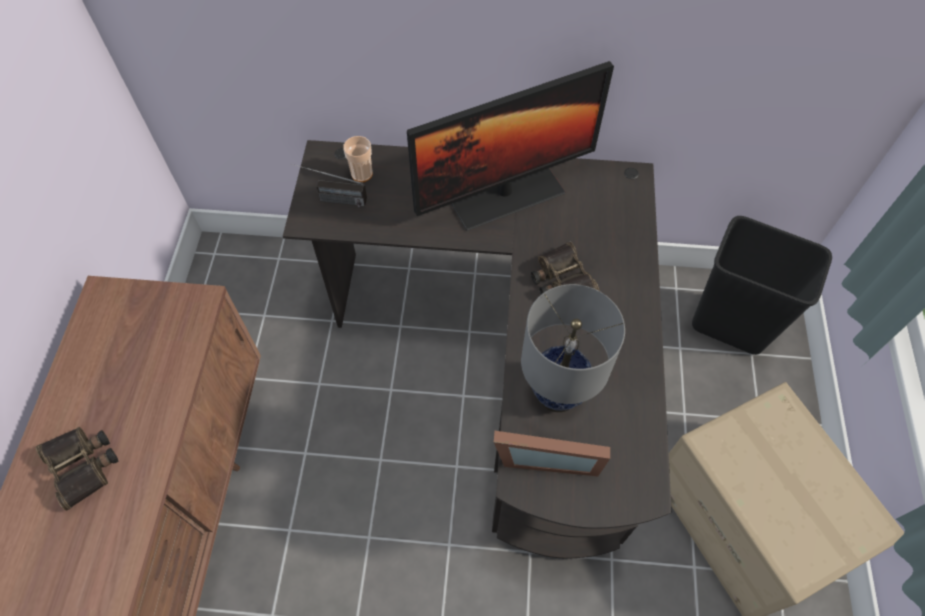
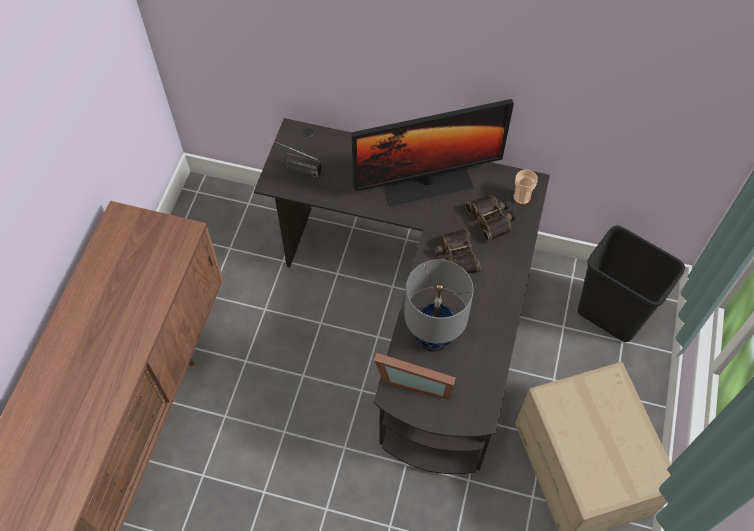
camera: 10 degrees right, 0 degrees up
(83, 466) = (94, 333): binoculars -> binoculars (491, 219)
(362, 174) = (321, 151): cup -> cup (521, 197)

